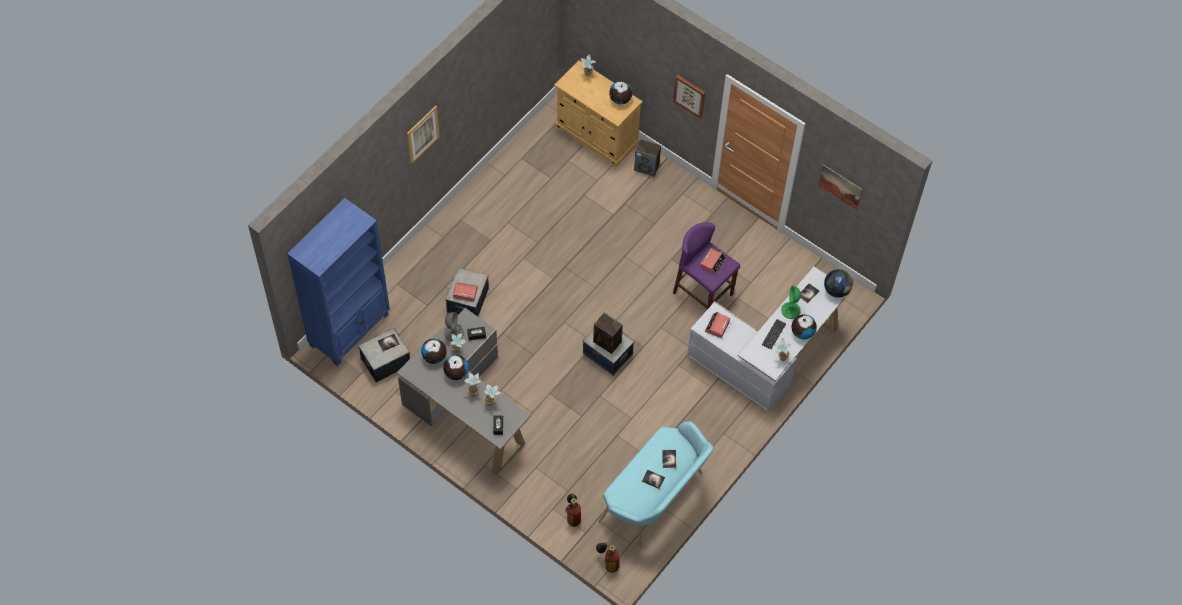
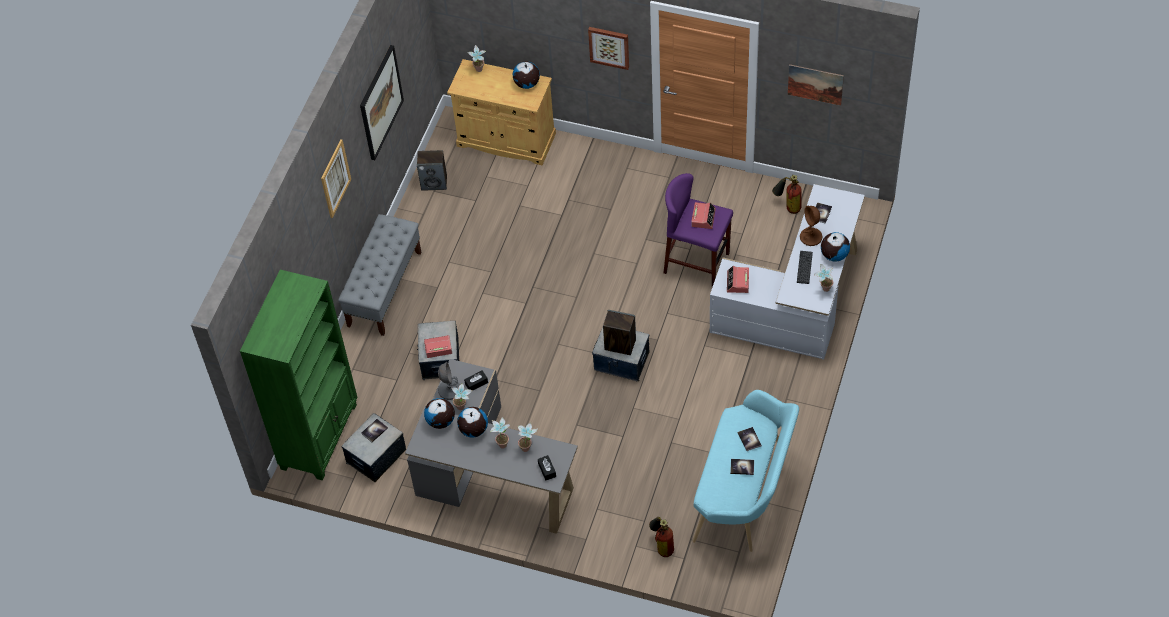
camera: 15 degrees left, 5 degrees down
(350, 329) = (320, 436): blue bookcase -> green bookcase
(449, 226) = (384, 288): none -> grey bench
(487, 81) = (380, 102): none -> picture
(608, 562) = (724, 581): fire extinguisher -> fire extinguisher (788, 206)
(647, 167) = (576, 155): speaker -> speaker (434, 182)
(790, 310) = (811, 237): green table lamp -> brown table lamp
(836, 290) = (850, 200): globe -> none

